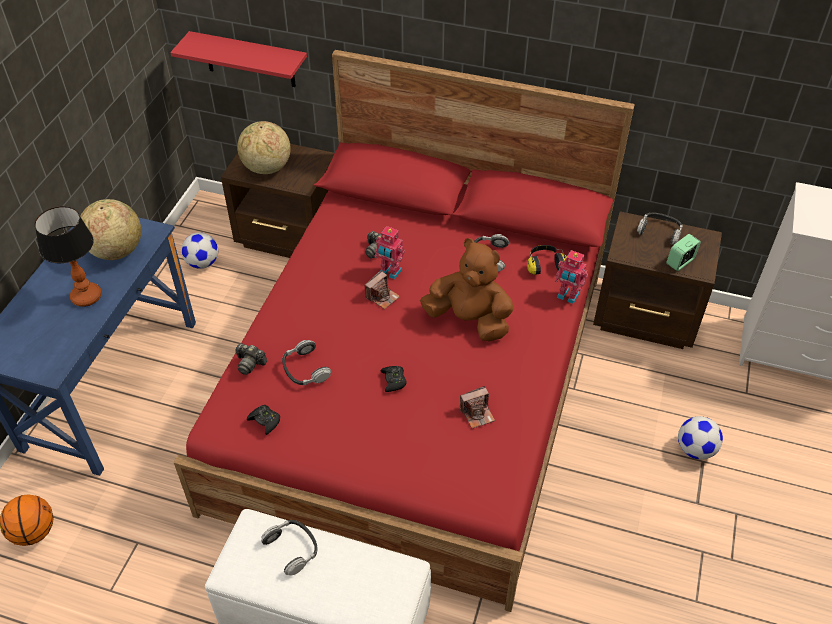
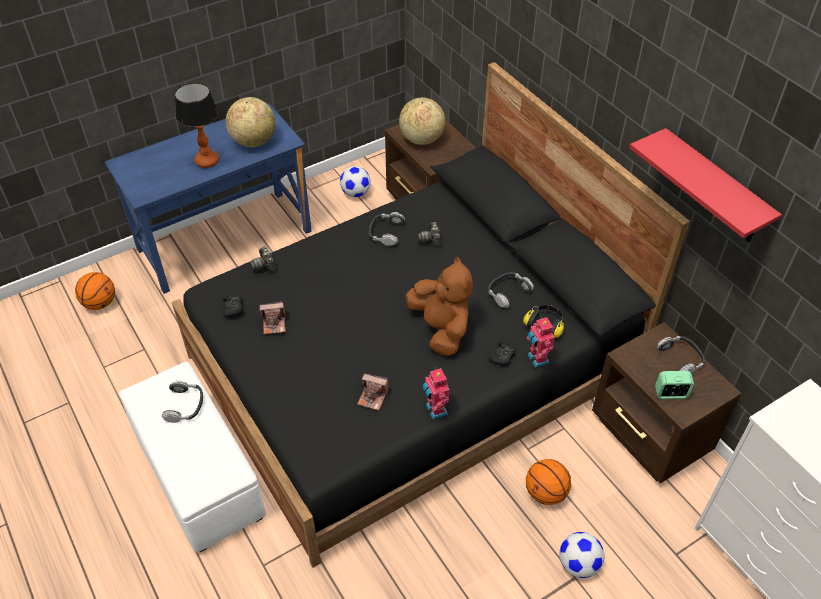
camera: 40 degrees right, 0 degrees up
(249, 60) = (446, 46): red shelf -> red shelf (714, 189)
(305, 369) = (291, 290): headphones -> headphones (385, 232)
(382, 297) = (397, 274): camera -> camera (274, 324)
(390, 272) = (422, 260): toy robot -> toy robot (435, 410)
(393, 380) = (342, 336): black game controller -> black game controller (502, 356)
(417, 386) = (412, 368): red bed -> black bed
(620, 413) = (545, 493): none -> basketball

